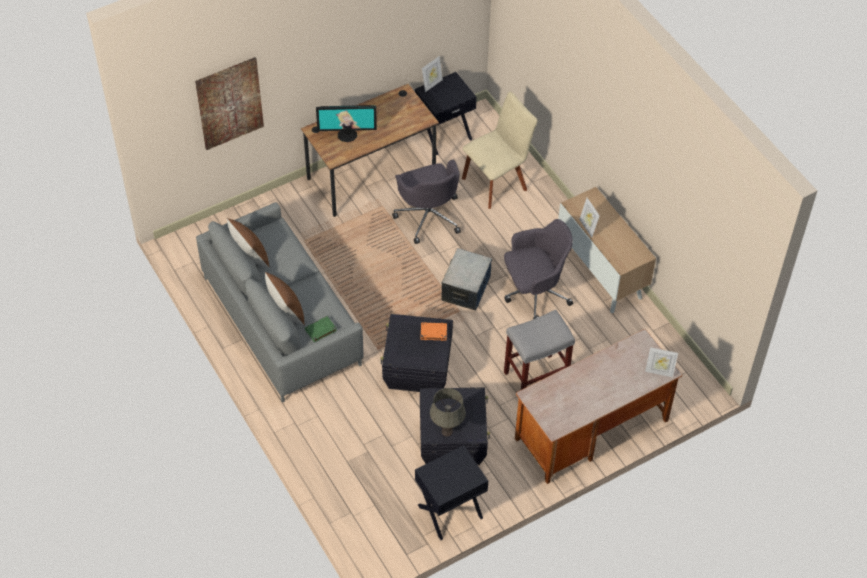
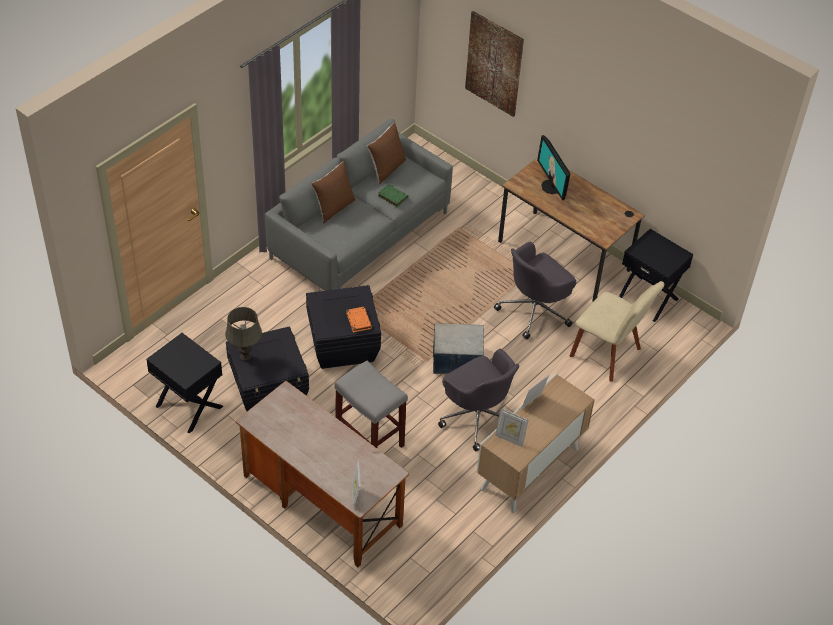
camera: 70 degrees right, 5 degrees down
(320, 330) = (322, 235): green book -> green book (392, 197)
(432, 84) = (663, 240): picture frame -> picture frame (510, 439)

